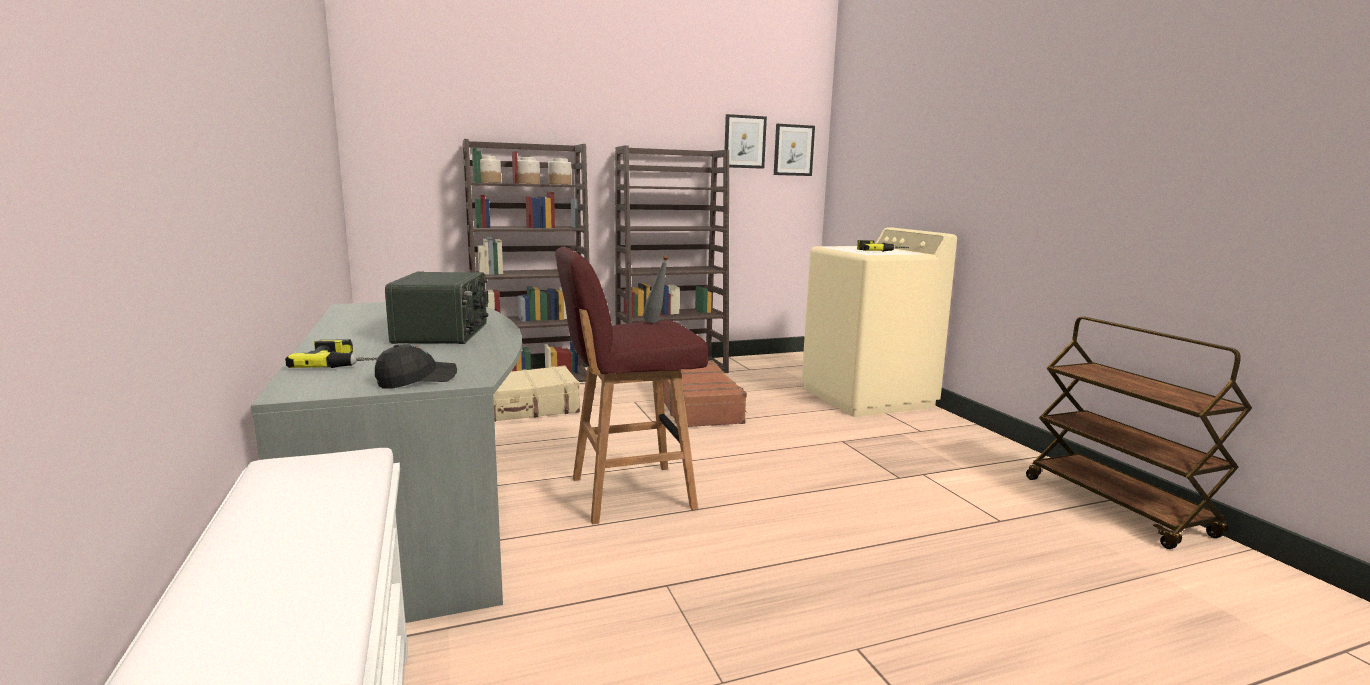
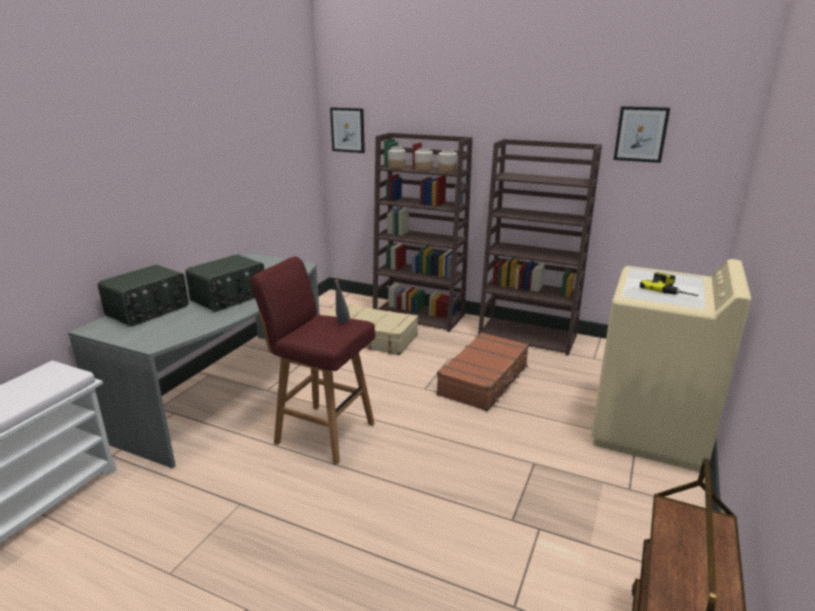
camera: 45 degrees right, 10 degrees up
(346, 362) = (148, 311): power drill -> radio
(417, 380) = (137, 337): black cap -> none
(793, 150) = (703, 144): picture -> picture (348, 130)

